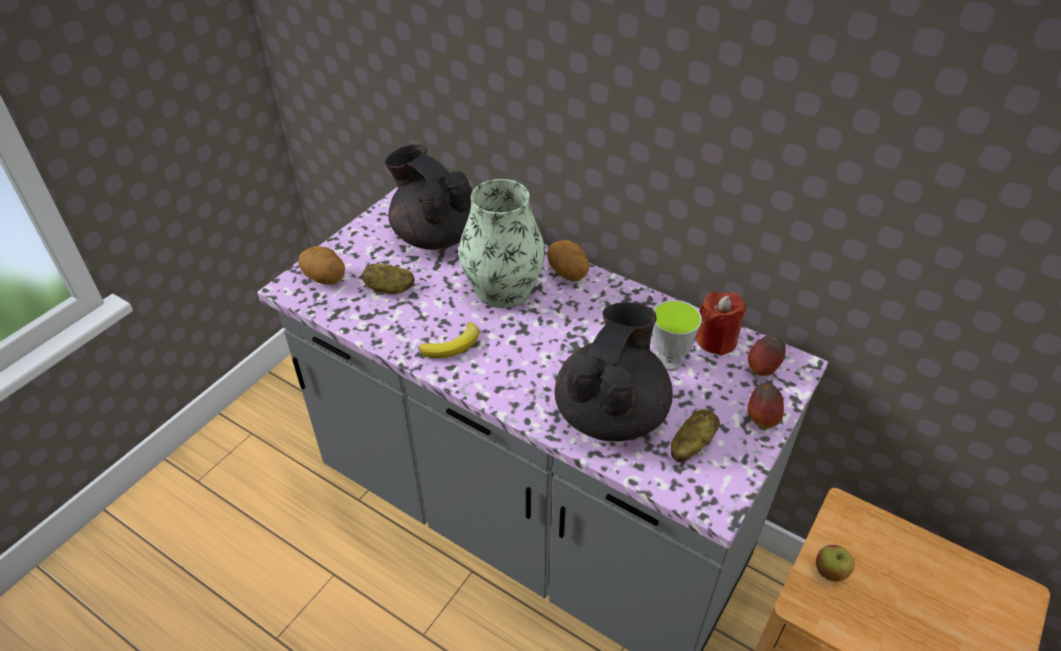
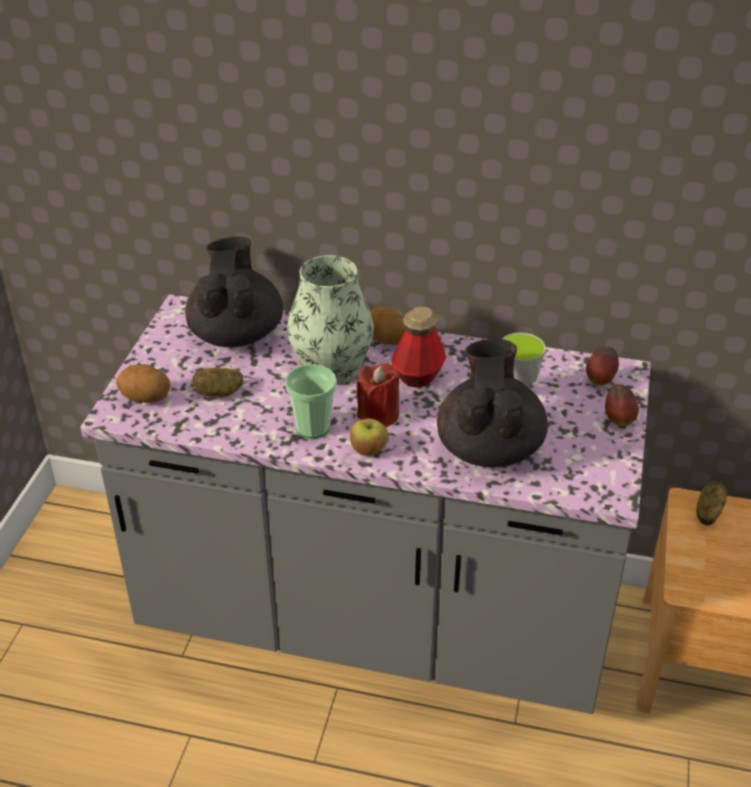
camera: 20 degrees left, 5 degrees down
(436, 235) = (236, 333): black teapot -> black teapot turned 60 degrees clockwise
(453, 345) = (313, 427): banana -> cup
(579, 318) = (418, 376): none -> bottle
(690, 445) = (570, 455): potato -> potato (708, 512)
(716, 340) = (549, 366): red candle -> red candle (379, 414)
(830, 571) = (697, 556): apple -> apple (368, 450)

